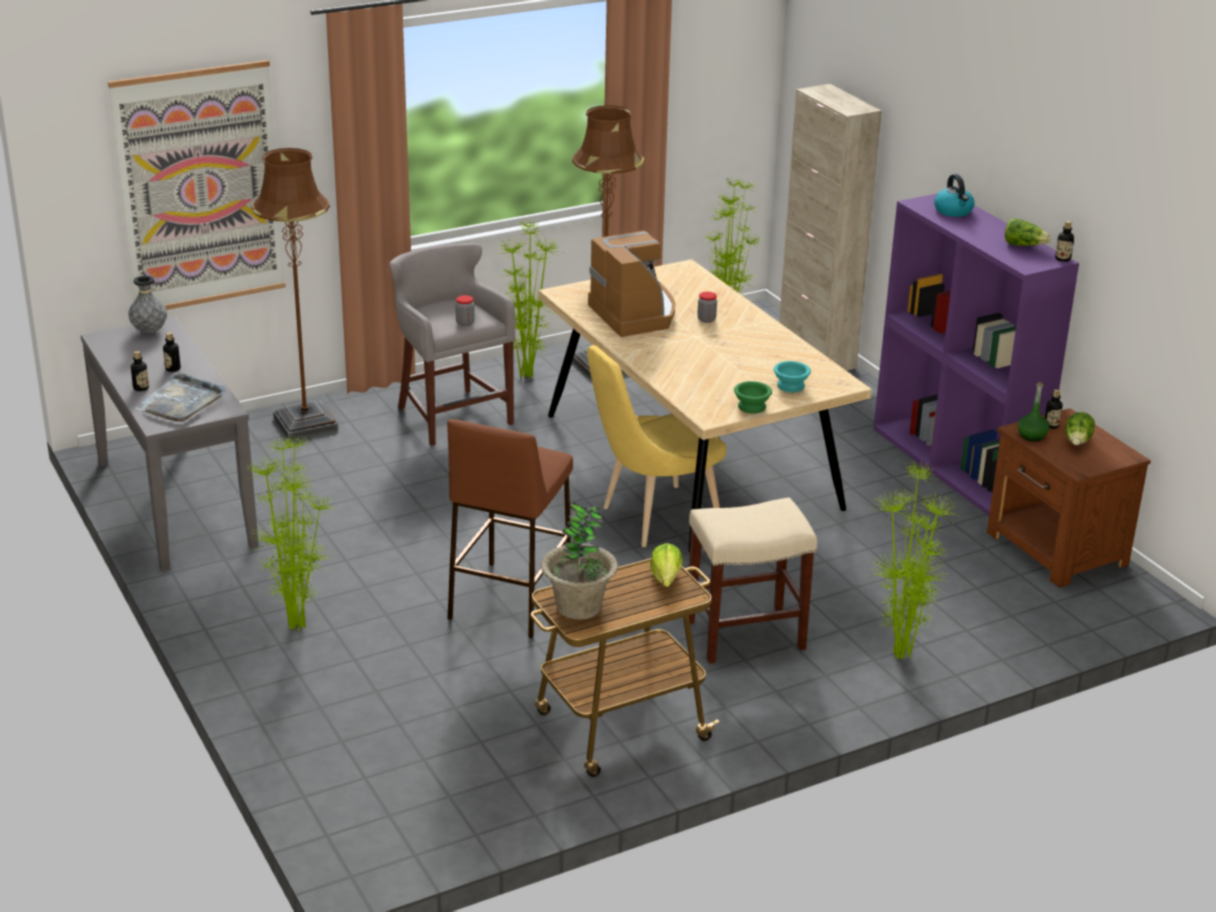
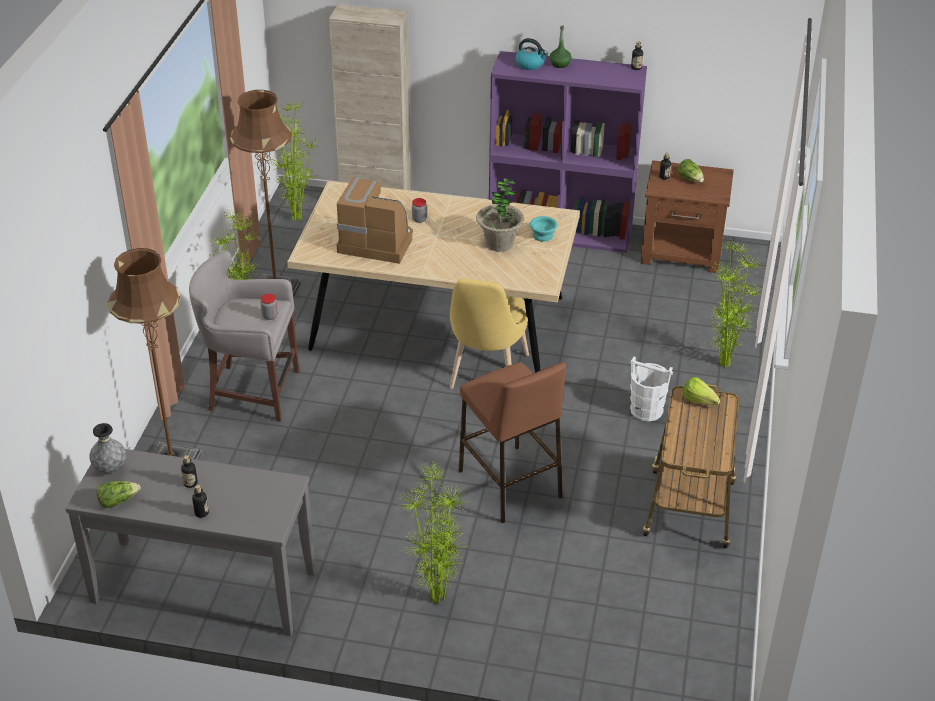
camera: 50 degrees left, 10 degrees up
(181, 402) = (250, 501): grey tray -> none
(200, 188) = (66, 328): picture -> none
(578, 607) = (696, 450): potted plant -> potted plant (499, 243)
(744, 635) = (647, 410): beige stool -> white bucket
(751, 407) = (551, 263): green bowl -> none
(1024, 245) = (604, 69): lettuce -> lettuce (118, 501)
(1031, 436) = (667, 189): green bottle -> green bottle (560, 64)

